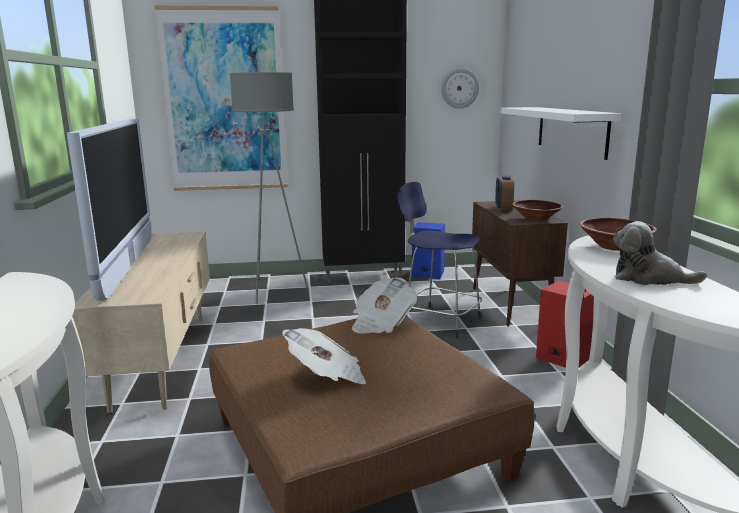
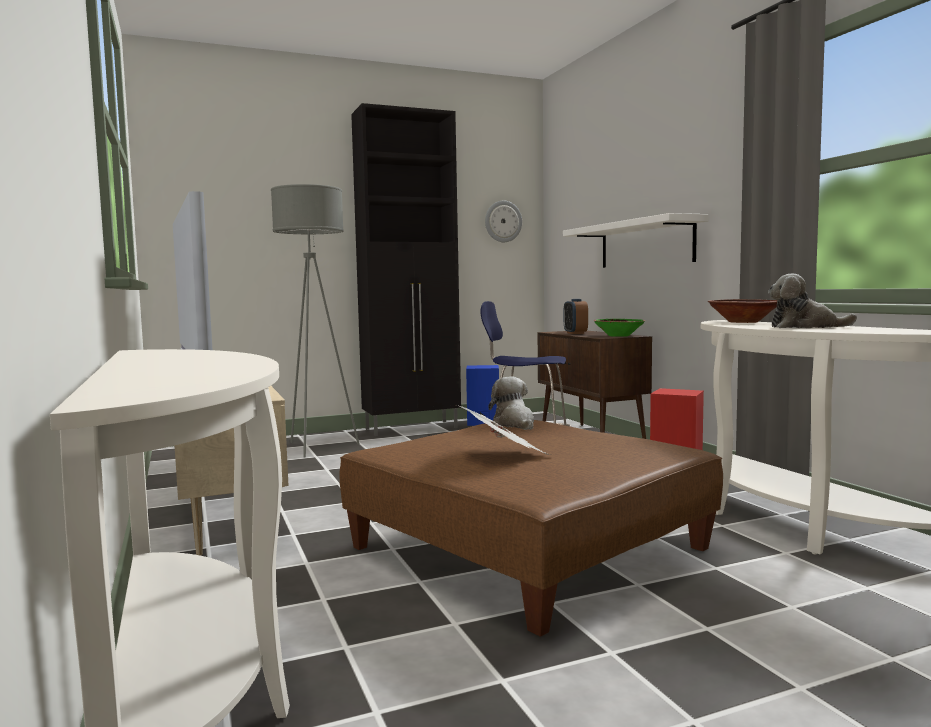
camera: 15 degrees left, 10 degrees down
(225, 101) = (248, 227): picture -> none
(381, 323) = (514, 424): newspaper -> plush toy
(536, 219) = (618, 336): brown bowl -> green bowl

